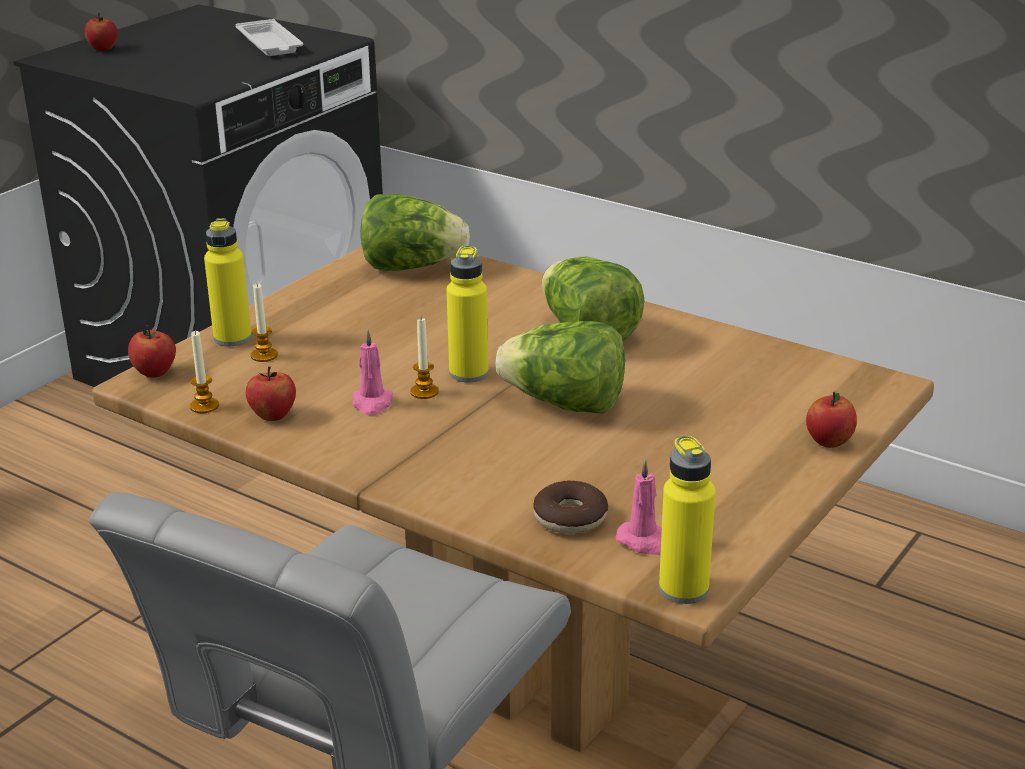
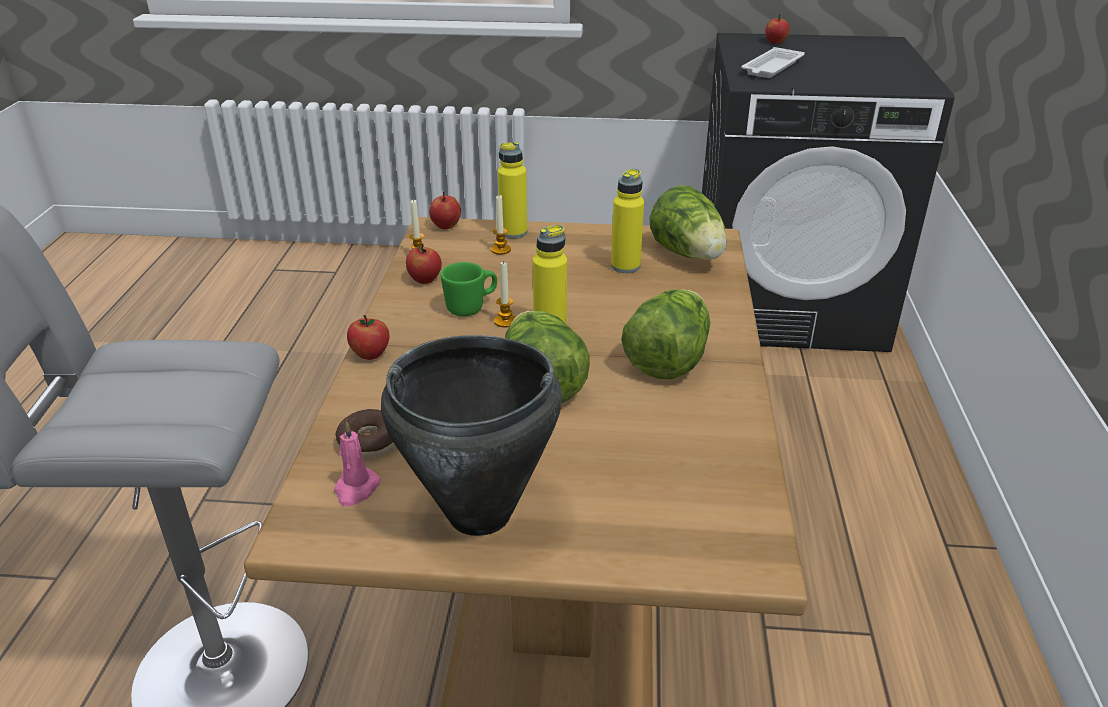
camera: 60 degrees right, 5 degrees up
(270, 44) = (874, 74): white tray -> white tray (771, 68)
(372, 403) = (471, 307): pink candle -> green mug
(683, 589) = (295, 532): yellow bottle -> yellow bottle (625, 266)
(736, 484) = (480, 514): none -> black cooking pot
(829, 442) = (601, 553): apple -> apple (370, 355)

